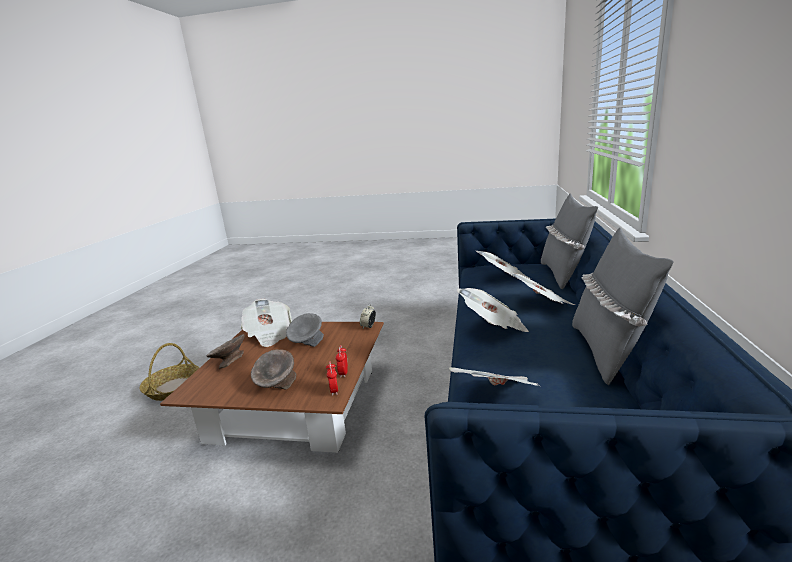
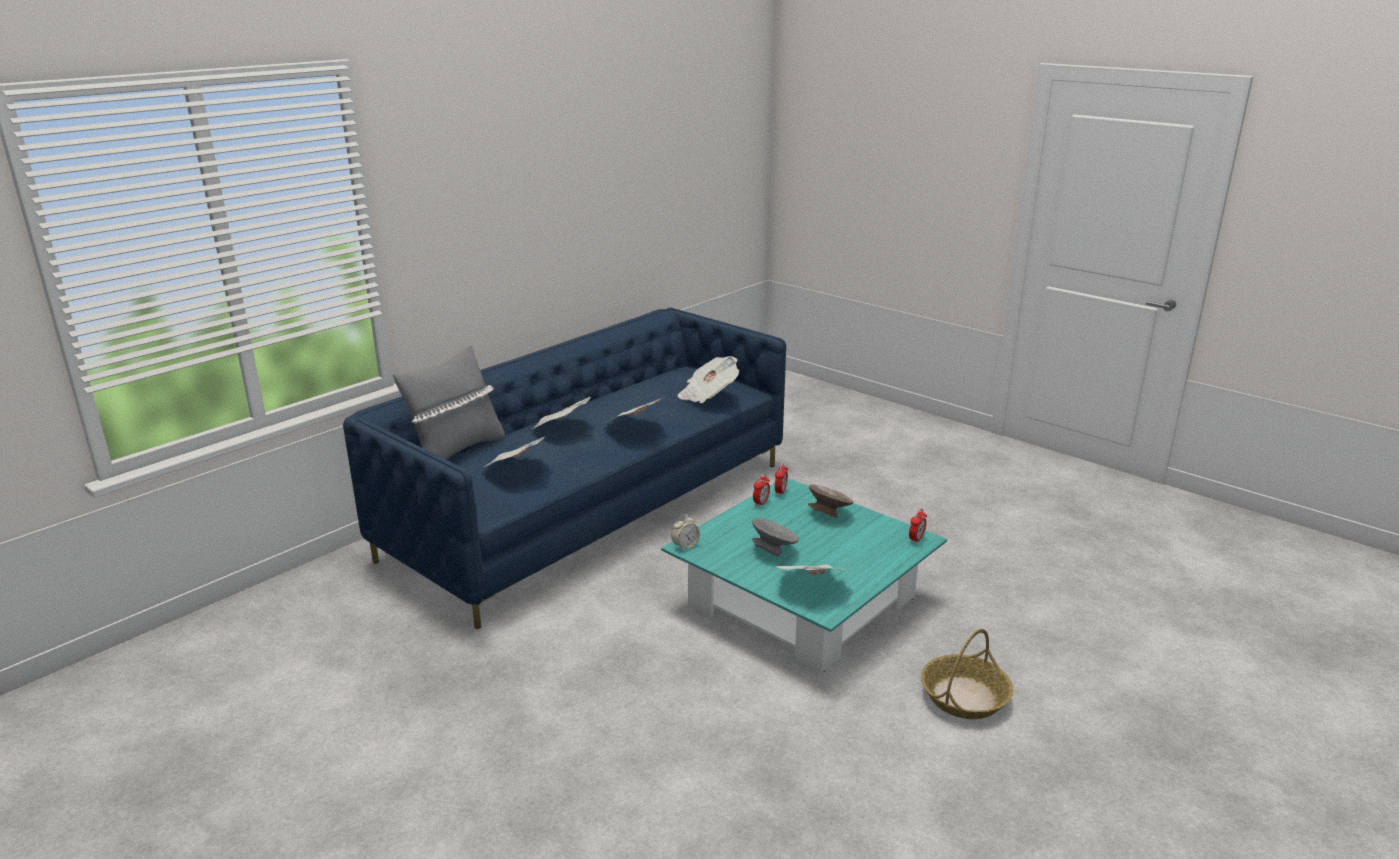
camera: 150 degrees left, 5 degrees up
(191, 391) = (916, 539): none -> alarm clock
(229, 363) = (873, 559): grey bowl -> none
(296, 404) = (802, 600): brown coffee table -> turquoise coffee table
(608, 351) = (603, 391): grey pillow -> none

